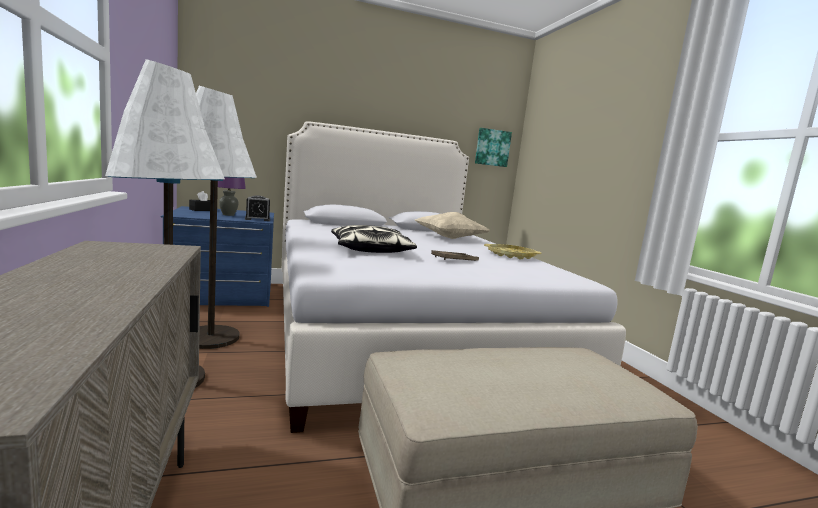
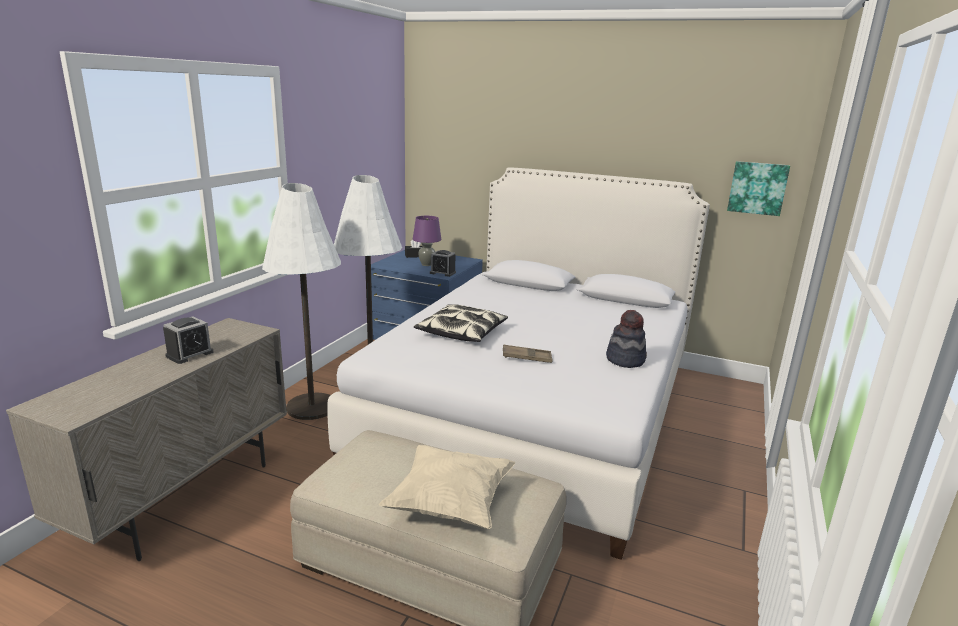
camera: 40 degrees right, 10 degrees up
(105, 275) = (189, 354): none -> alarm clock
(449, 238) = (613, 319): beige pillow -> beige pillow (450, 504)
(511, 255) = (625, 360): yellow tray -> hat

